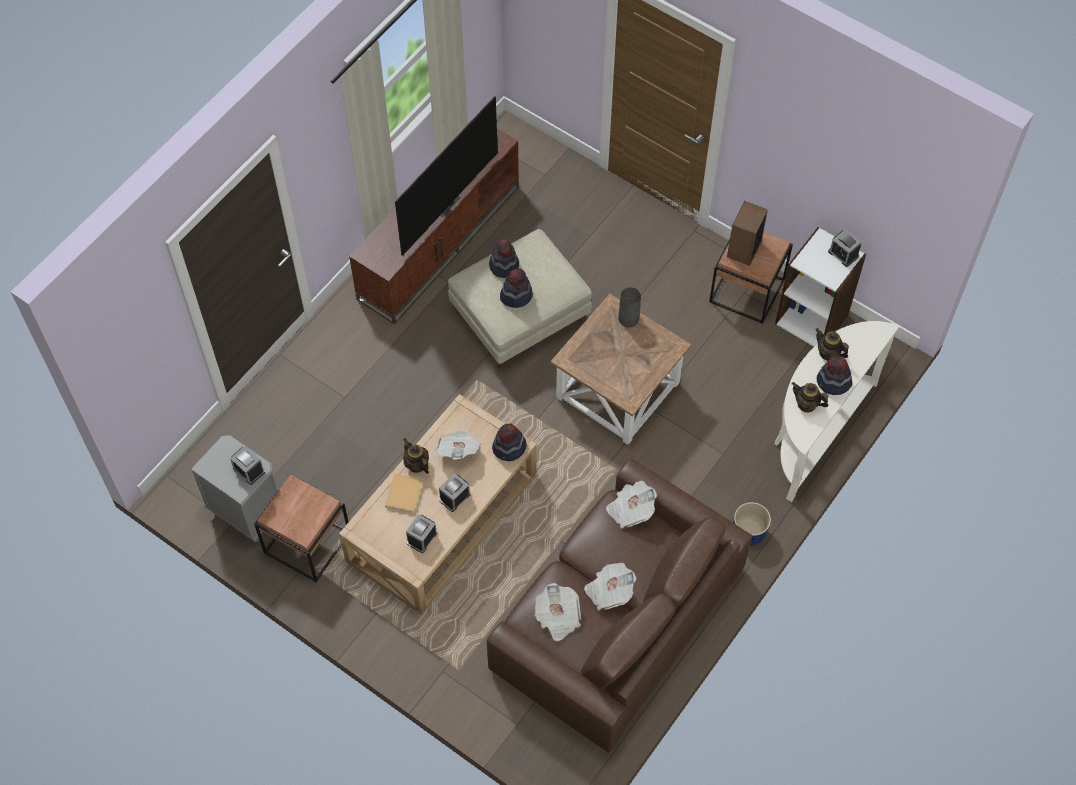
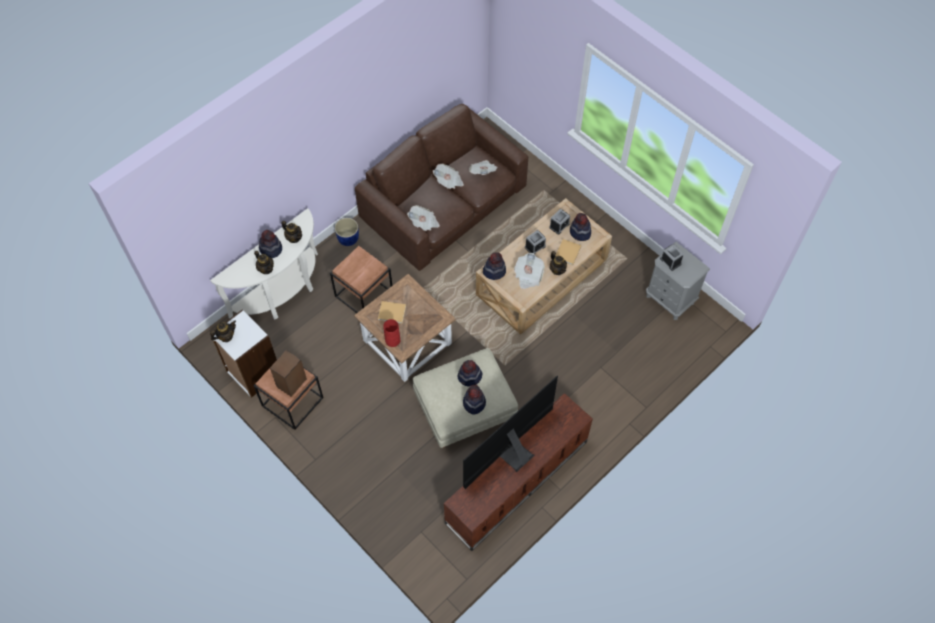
camera: 170 degrees left, 0 degrees up
(307, 544) = (630, 273): brown side table -> brown side table (364, 294)
(389, 531) = (580, 232): none -> hat
(629, 319) = (392, 340): grey vase -> red vase
(638, 355) = (392, 313): none -> beige book
(843, 254) = (226, 336): alarm clock -> teapot

